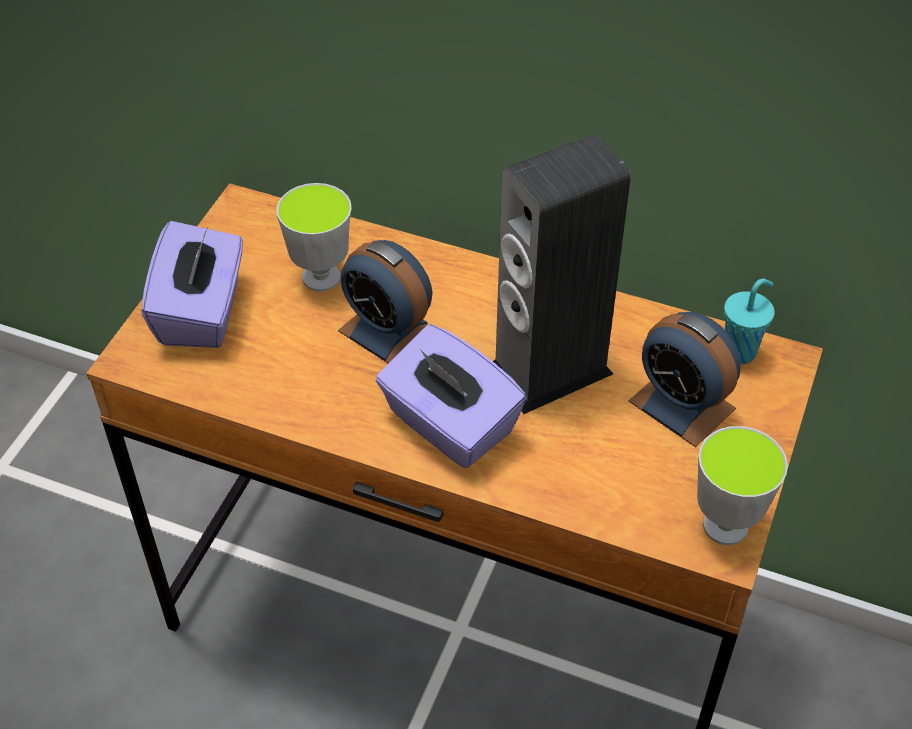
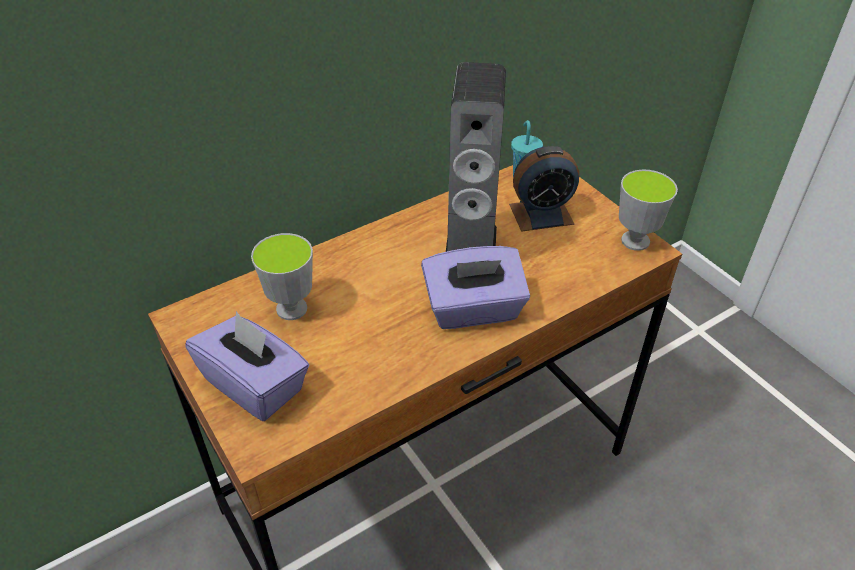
camera: 55 degrees left, 5 degrees down
(388, 331) = (372, 300): alarm clock -> none

